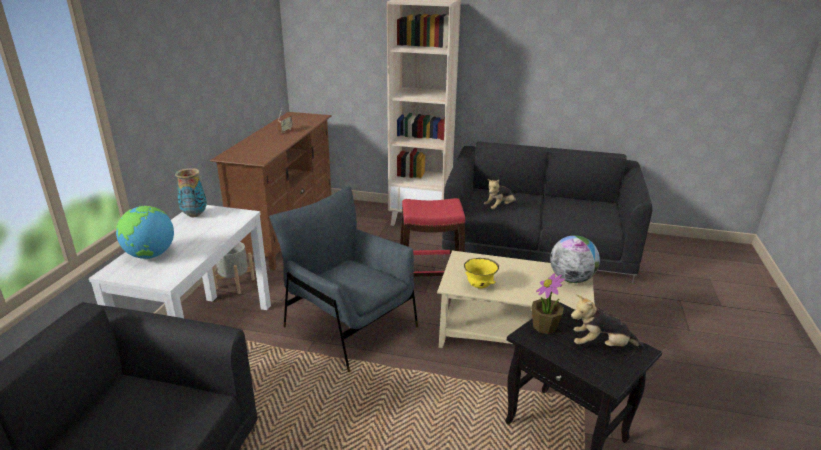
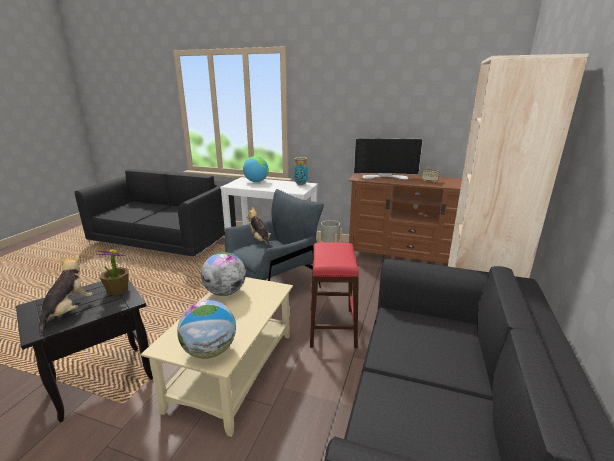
camera: 95 degrees right, 5 degrees down
(255, 147) = (385, 176): none -> television
(480, 286) = (225, 292): yellow bowl -> globe
(499, 207) = (417, 336): plush toy -> plush toy (260, 241)

